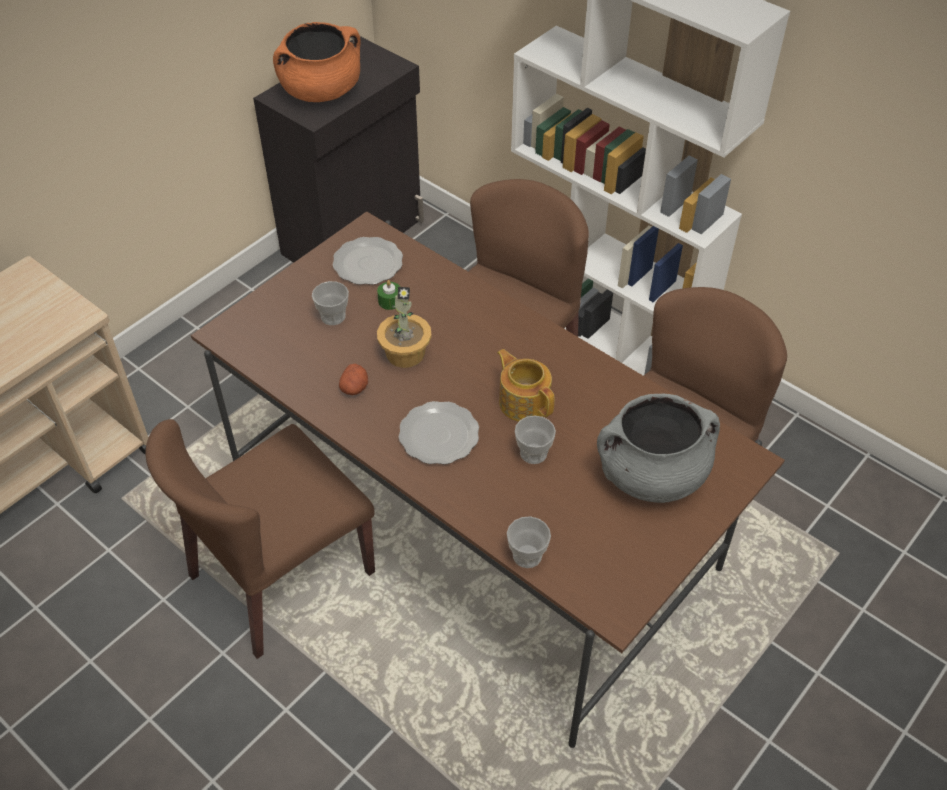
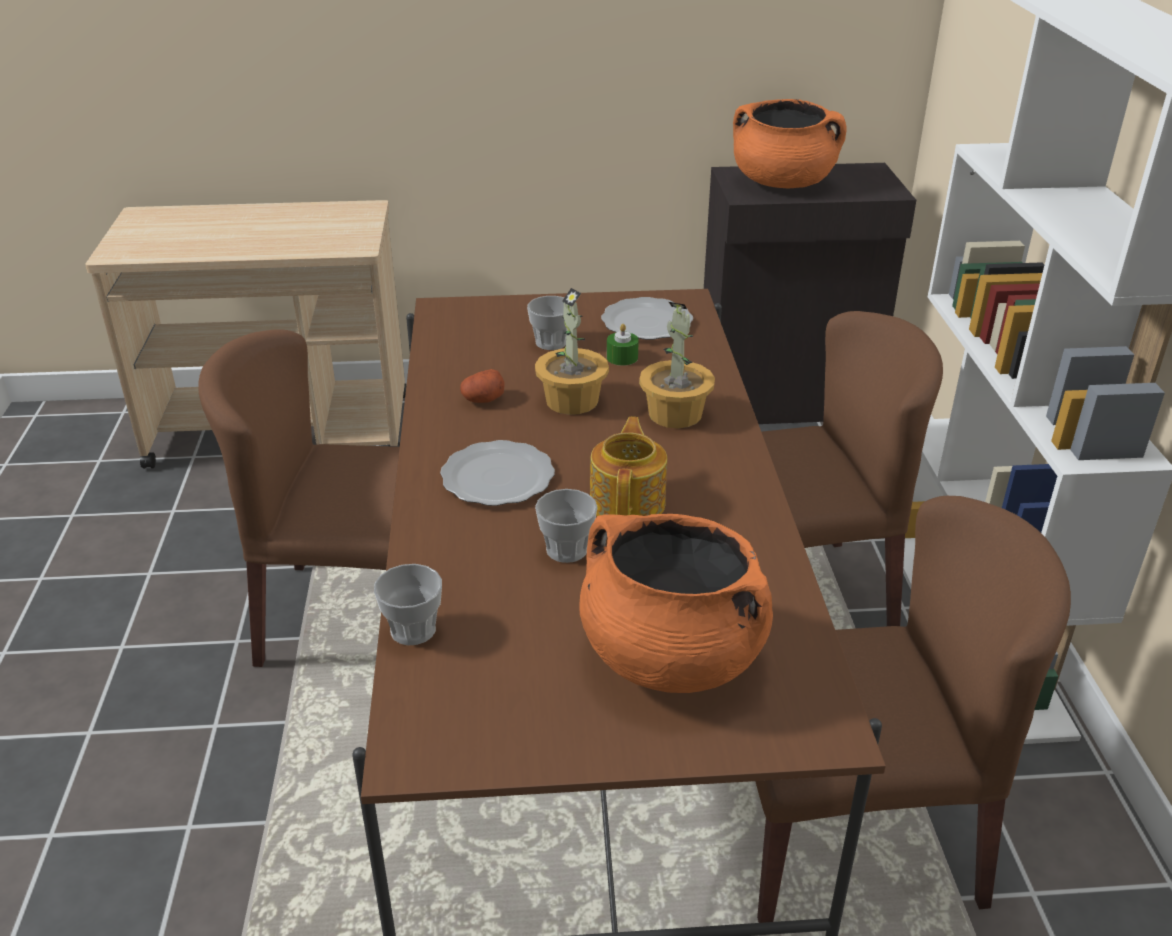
camera: 45 degrees right, 15 degrees down
(472, 325) = (674, 414): none -> potted plant
(651, 474) = (670, 656): grey cooking pot -> orange cooking pot

